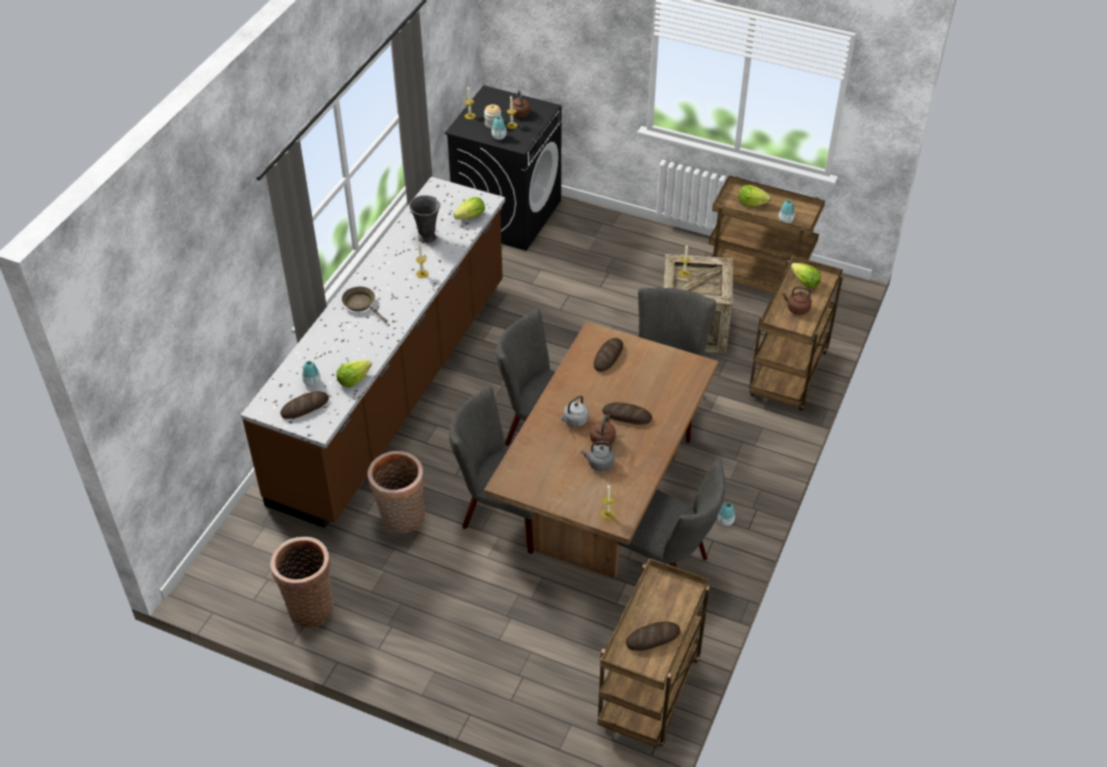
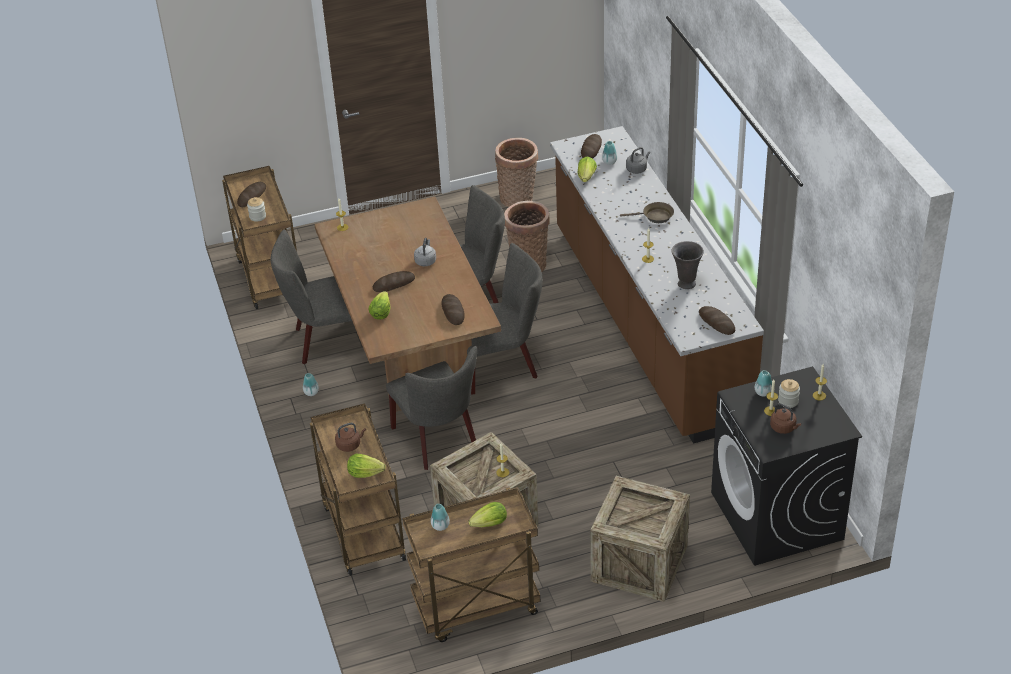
camera: 140 degrees right, 5 degrees down
(451, 199) = (716, 322): none -> bread
(471, 217) = (680, 319): lettuce -> lettuce (381, 313)
(599, 463) = (379, 248): grey kettle -> grey kettle (637, 169)
(603, 438) = (394, 262): brown kettle -> none
(626, 242) = (639, 563): none -> crate
(671, 602) = (257, 216): none -> jar

